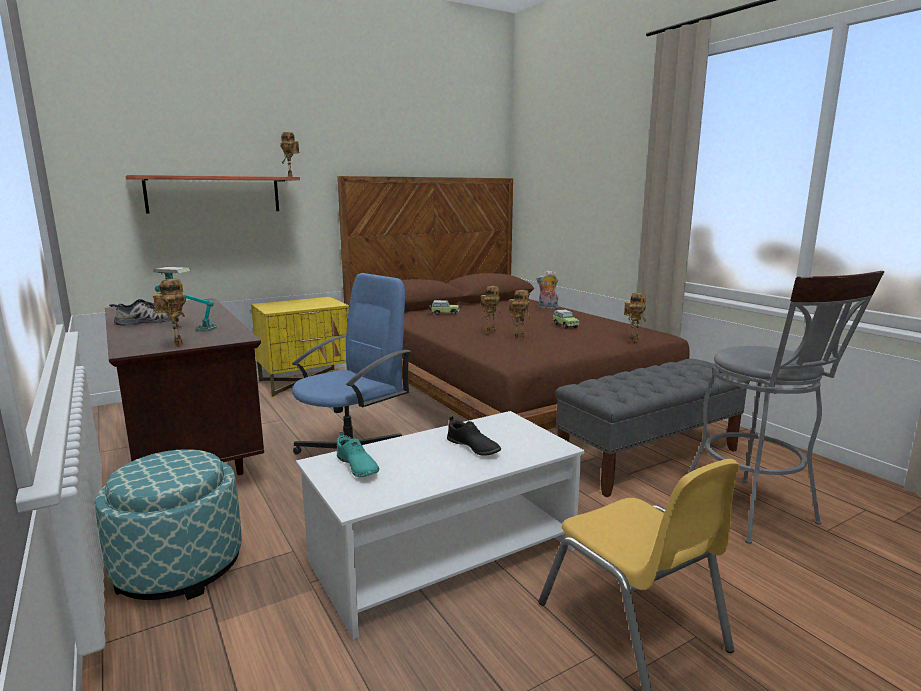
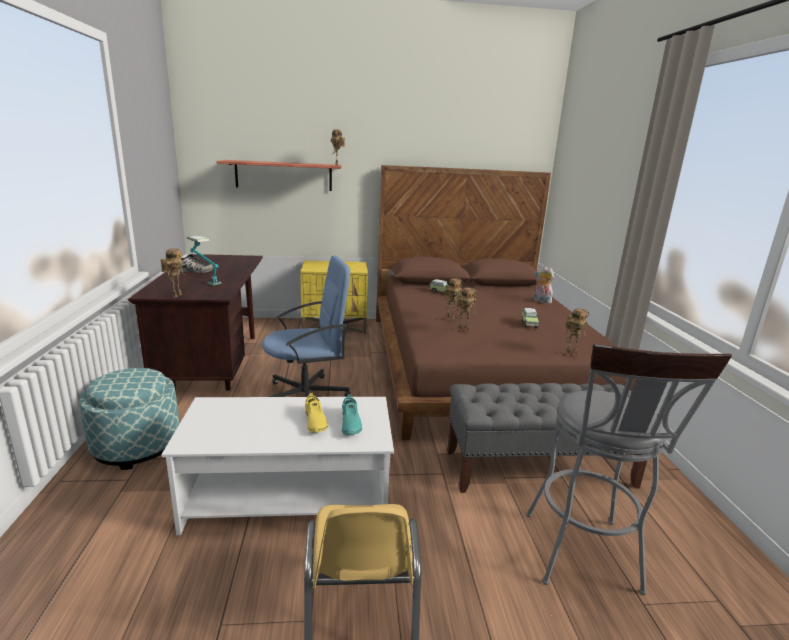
camera: 25 degrees right, 5 degrees up
(356, 467) = (221, 414): turquoise shoe -> turquoise shoe (350, 424)
(473, 447) = (314, 422): black shoe -> yellow shoe

